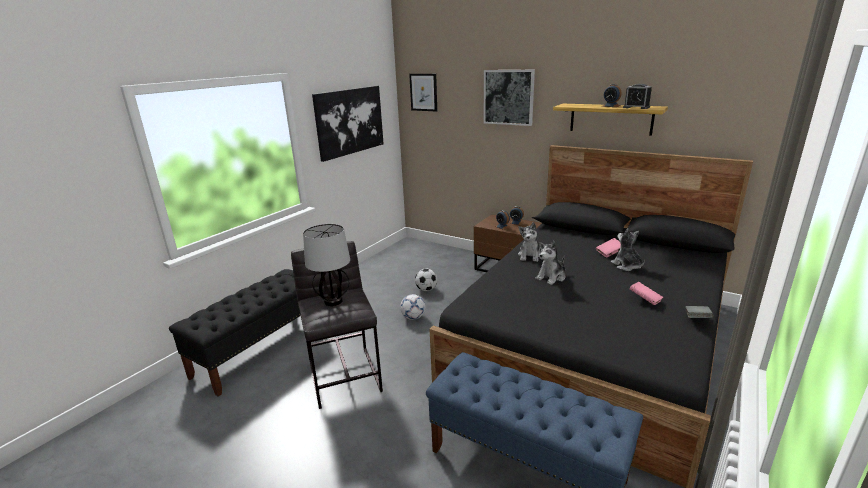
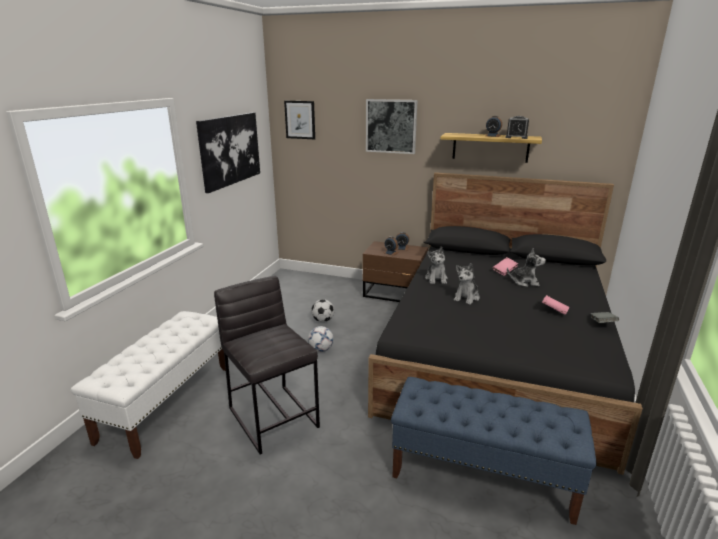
camera: 15 degrees left, 0 degrees up
(261, 350) = (167, 402): black bench -> white bench
(333, 301) = (266, 340): table lamp -> none
(626, 266) = (524, 282): plush toy -> plush toy turned 135 degrees clockwise

